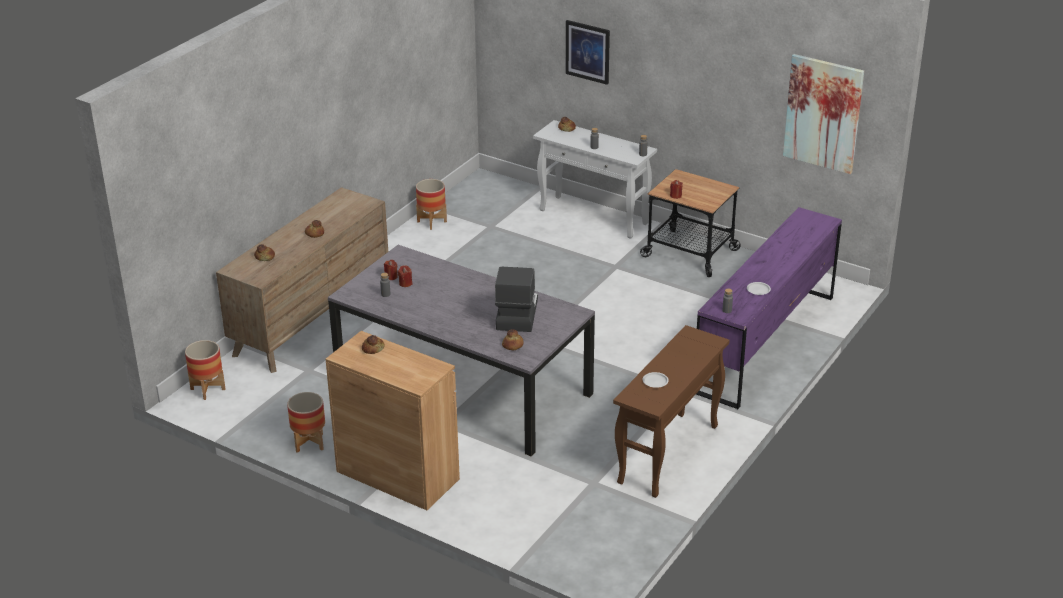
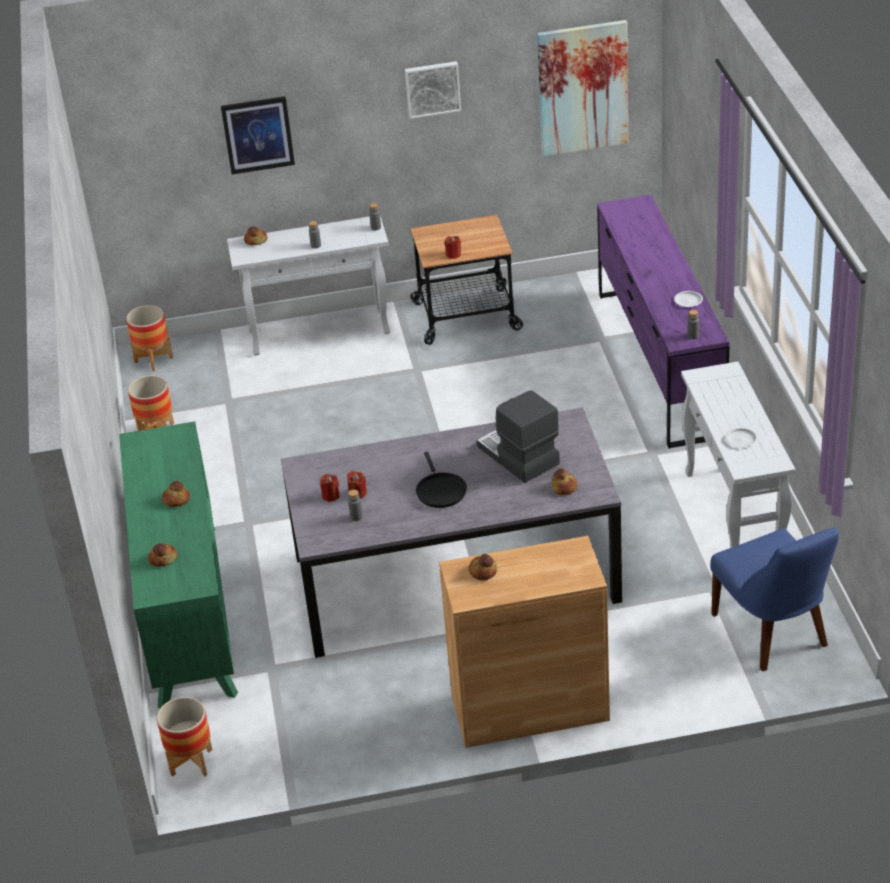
camera: 40 degrees left, 5 degrees up
(309, 443) = (392, 739): planter -> planter (154, 360)
(312, 318) = (187, 613): brown dresser -> green dresser
(447, 307) = (440, 491): none -> black frying pan
(588, 529) = (772, 633): none -> blue chair
(668, 455) = (733, 519): brown console table -> white console table
(711, 67) = (432, 88): none -> picture

